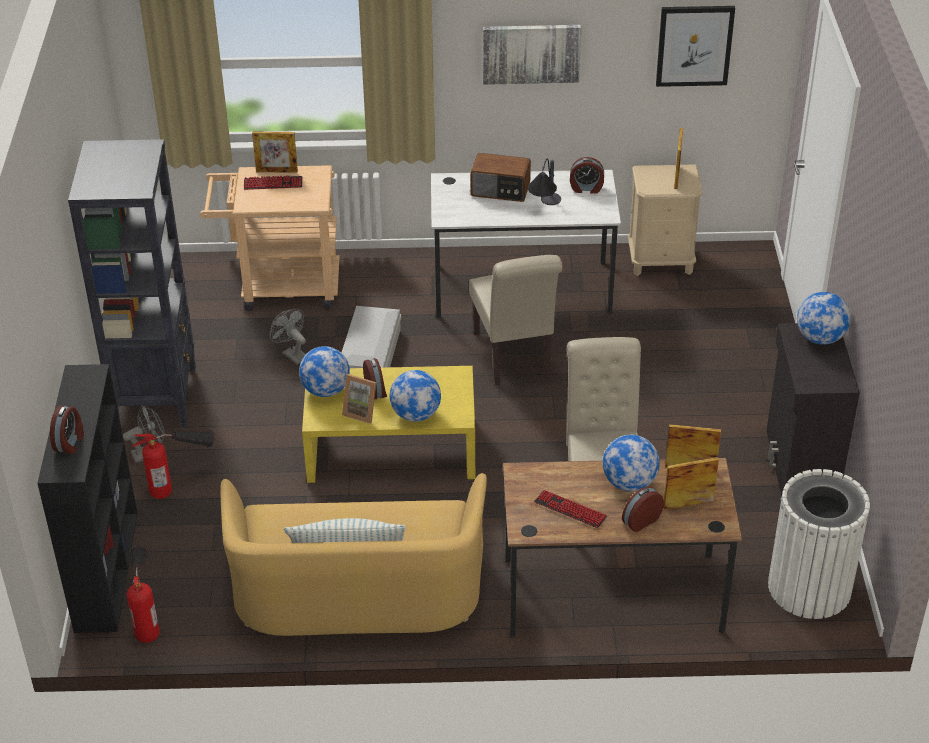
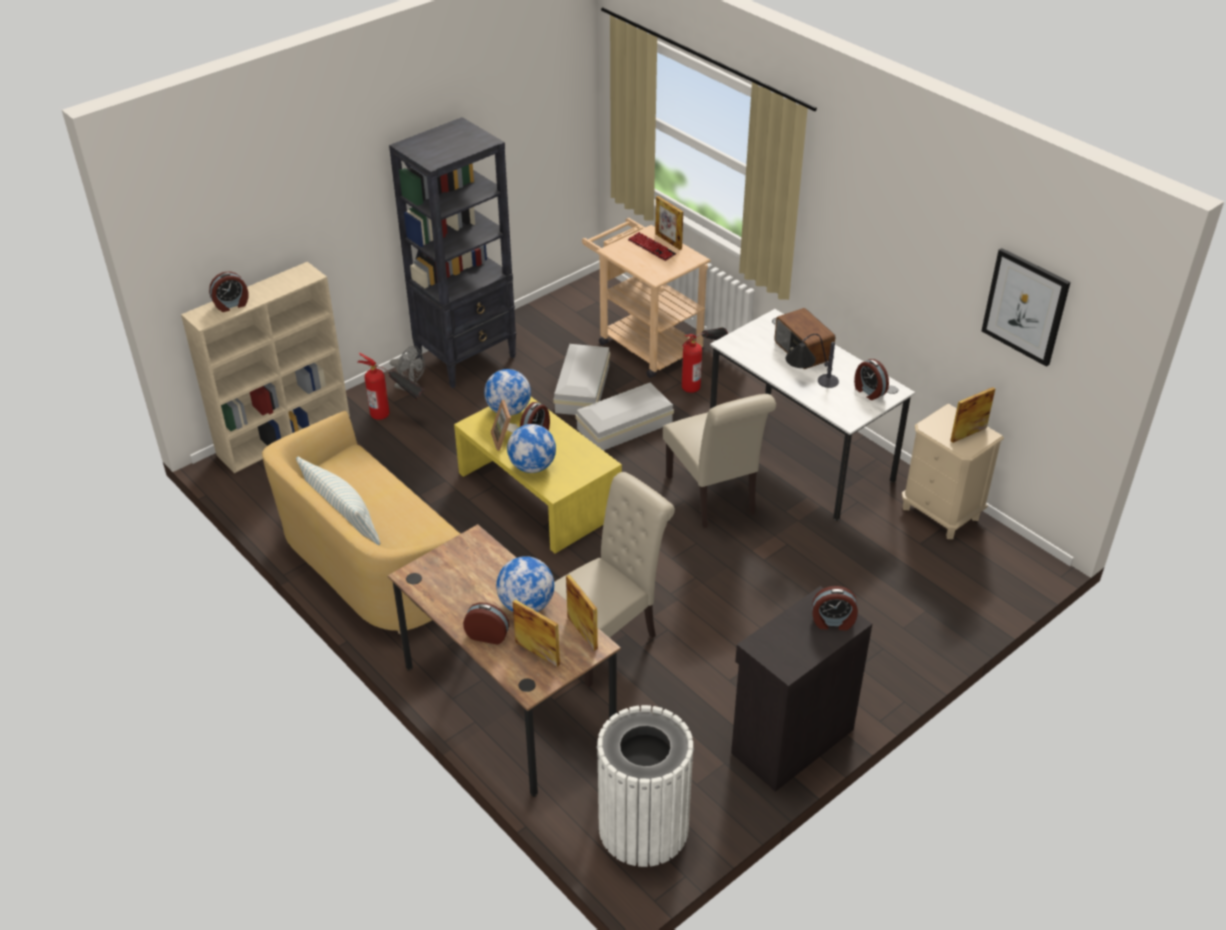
camera: 50 degrees right, 0 degrees up
(106, 569) = (285, 434): black bookcase -> beige bookcase
(146, 616) = (259, 477): fire extinguisher -> fire extinguisher (701, 379)
(292, 354) = (581, 389): grey fan -> white storage box
(514, 358) = (714, 498): beige chair -> beige chair turned 60 degrees counterclockwise
(531, 53) = (883, 237): picture -> none
(570, 510) = (460, 588): keyboard -> none
(819, 338) = (833, 622): globe -> alarm clock

